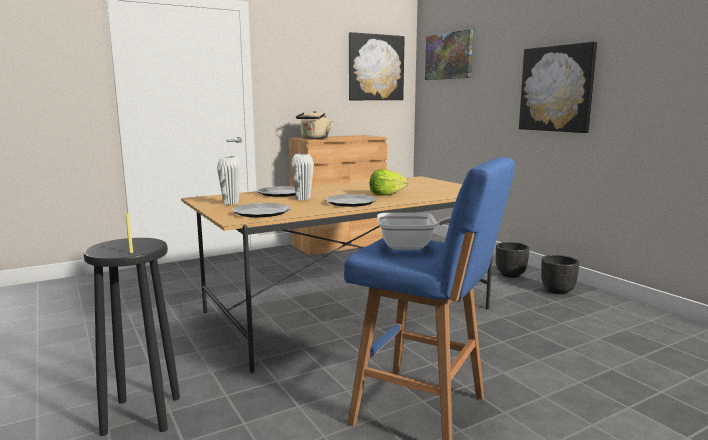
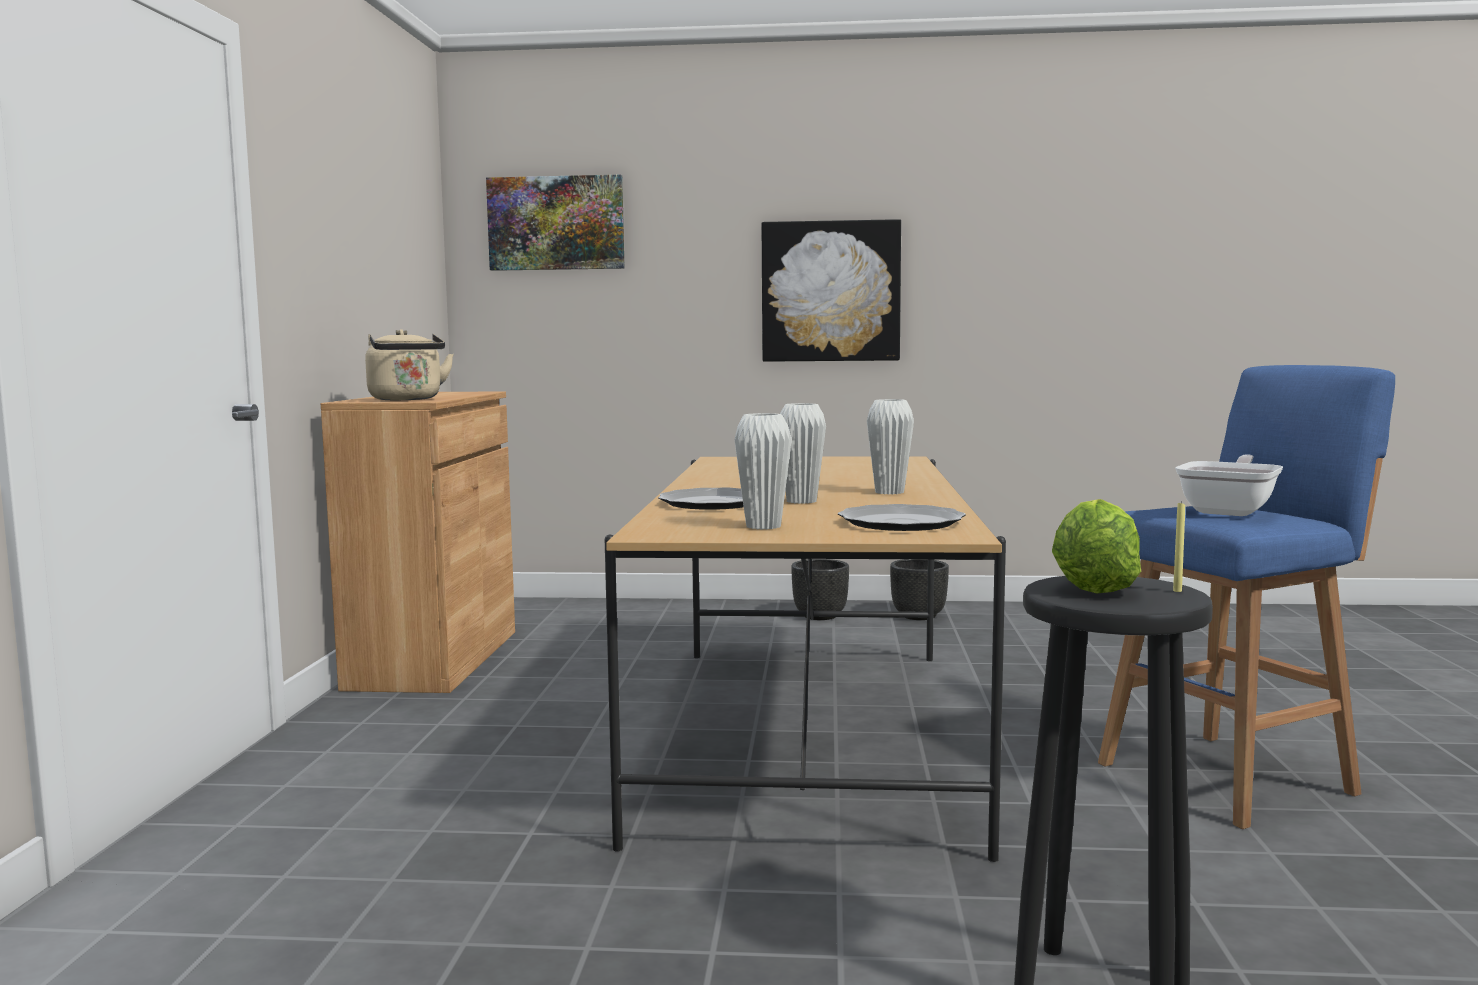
camera: 55 degrees left, 5 degrees down
(350, 202) = (889, 492): plate -> white vase
(375, 67) = (407, 236): picture -> none
(386, 194) = (846, 478): lettuce -> lettuce (1095, 586)

